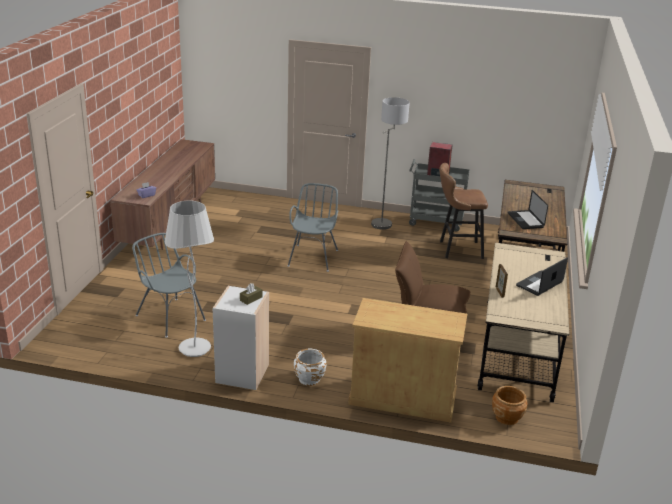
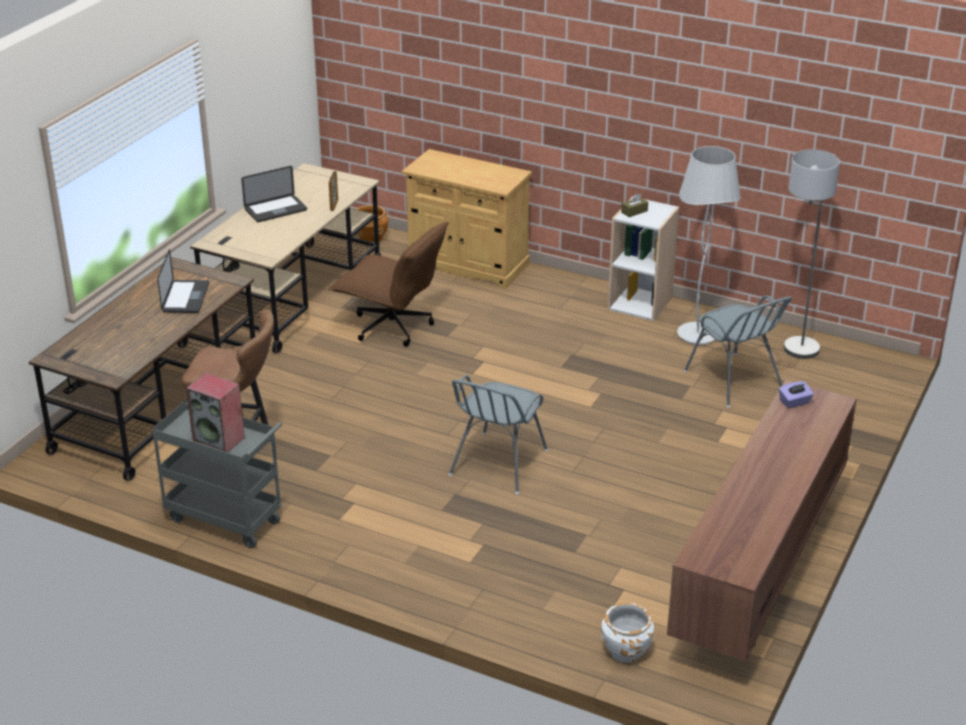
camera: 165 degrees left, 5 degrees up
(309, 378) = (563, 291): white planter -> white planter (626, 650)
(385, 222) = (323, 535): grey floor lamp -> grey floor lamp (794, 353)

